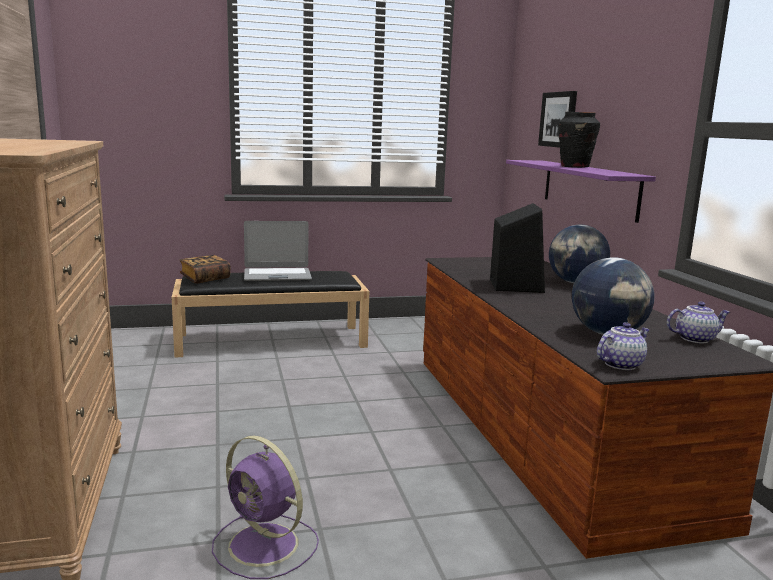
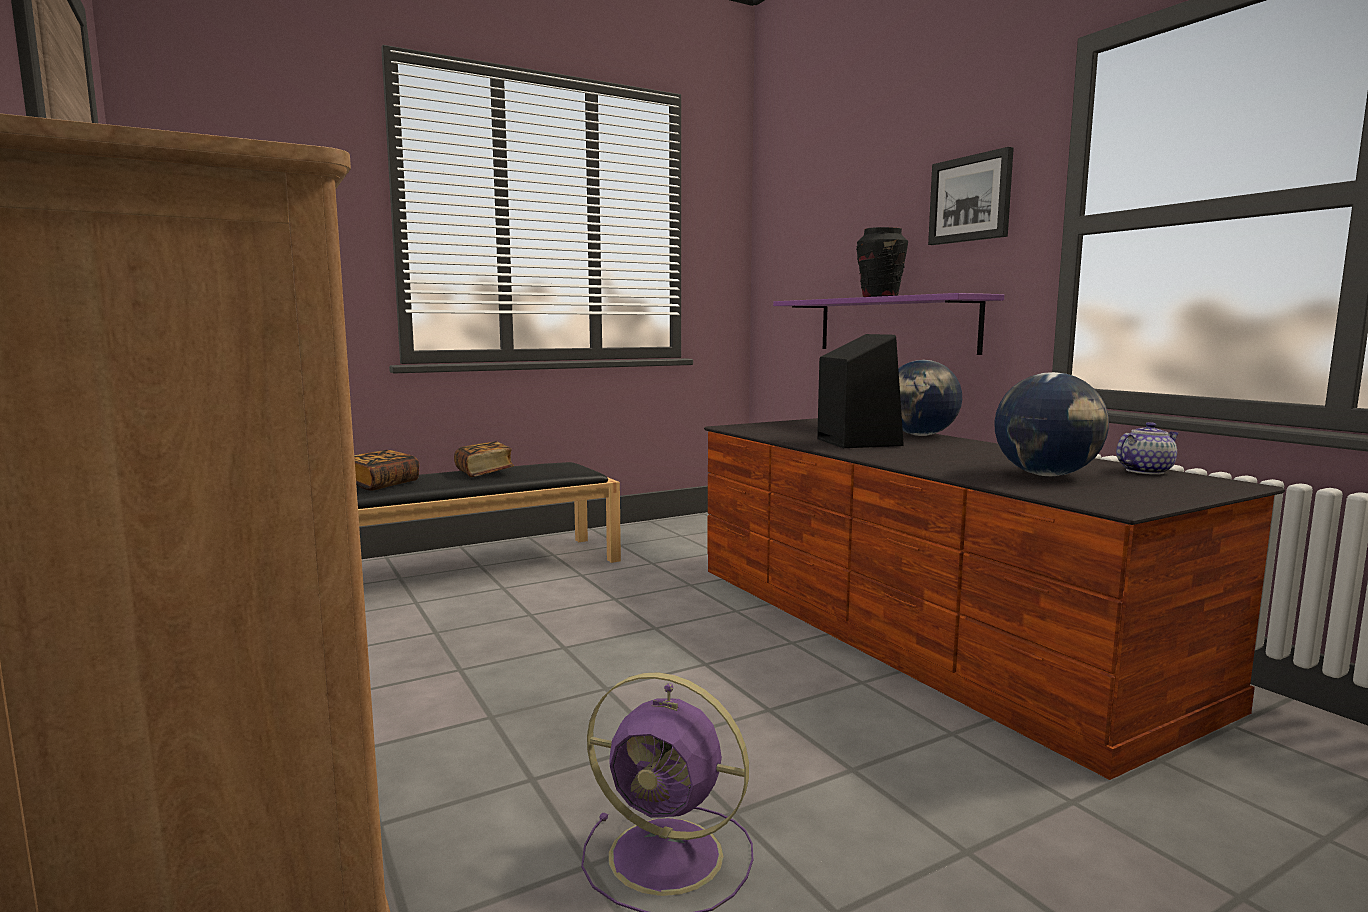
camera: 15 degrees left, 5 degrees down
(277, 276) = (484, 473): laptop -> book
(558, 119) = (835, 248): picture -> picture (970, 199)
(620, 364) = (1118, 501): teapot -> none

